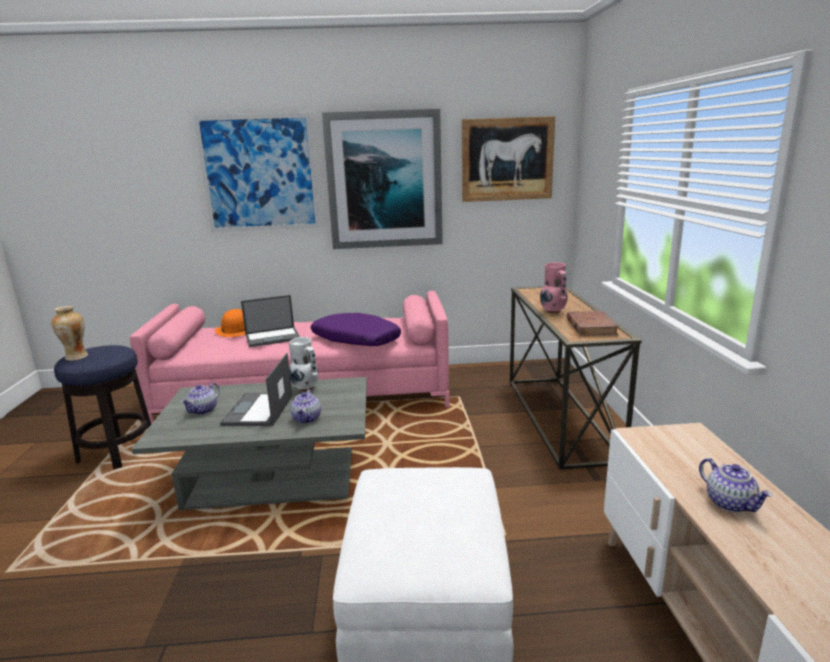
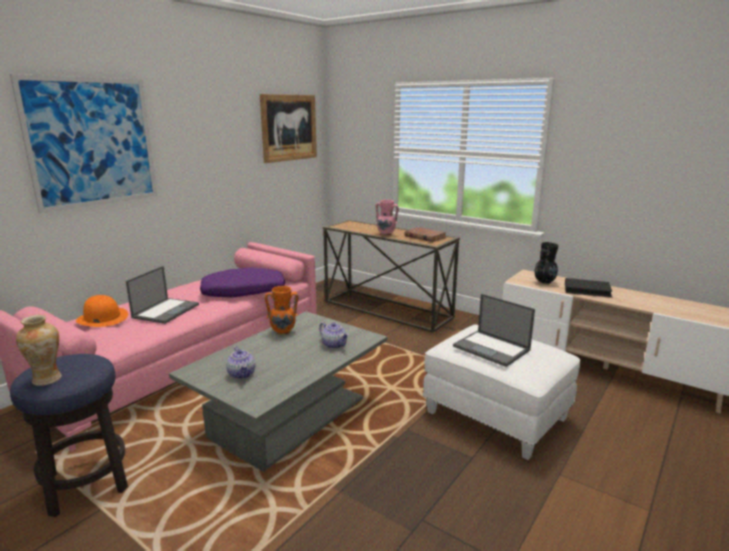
camera: 50 degrees left, 0 degrees up
(258, 410) = (287, 356): laptop -> laptop (492, 348)
(305, 388) = (283, 332): white vase -> orange vase
(384, 180) = (208, 146): picture -> none
(681, 456) = (544, 282): none -> black vase
(730, 503) = (587, 290): teapot -> black book

